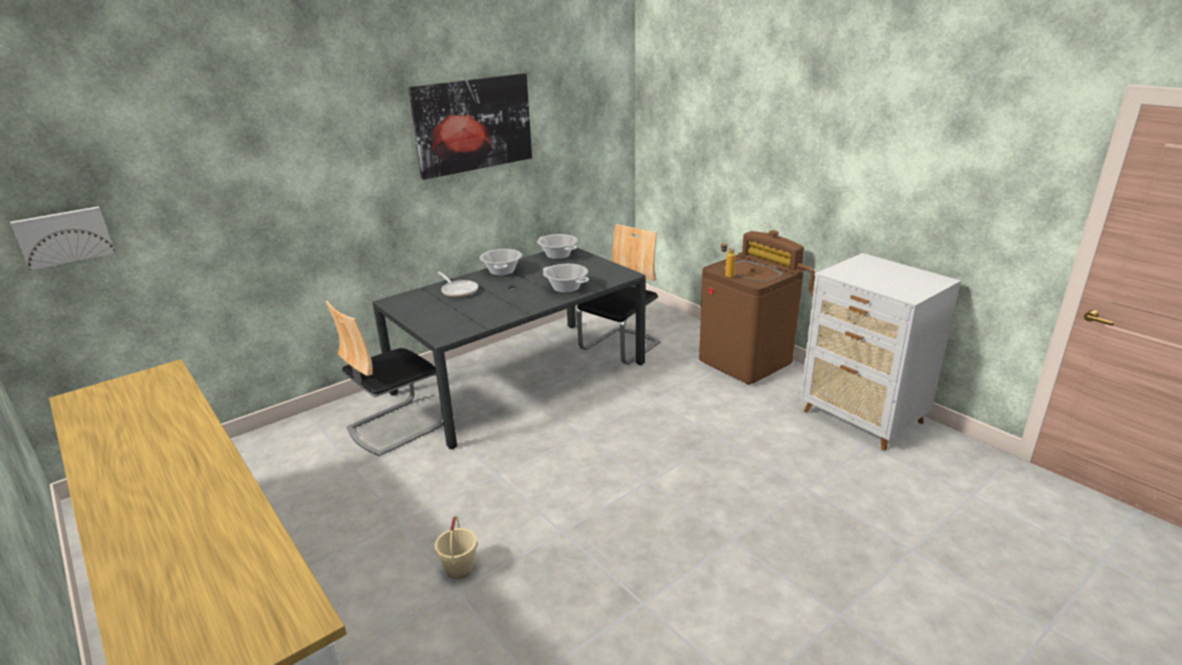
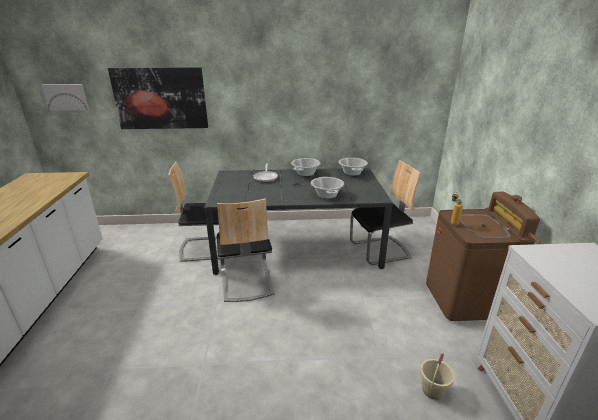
camera: 35 degrees right, 0 degrees up
(459, 568) = (130, 353): beige bucket -> beige bucket (432, 390)
(473, 124) = (310, 70): picture -> picture (160, 98)
(504, 438) = (246, 281): none -> chair

